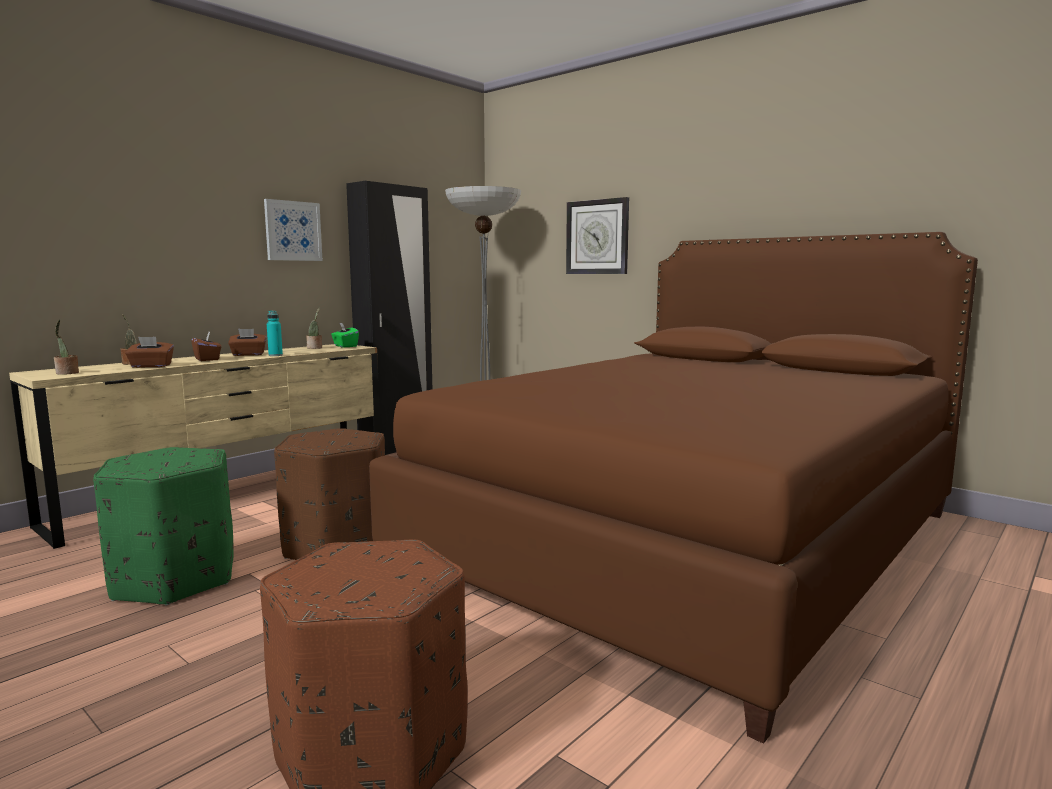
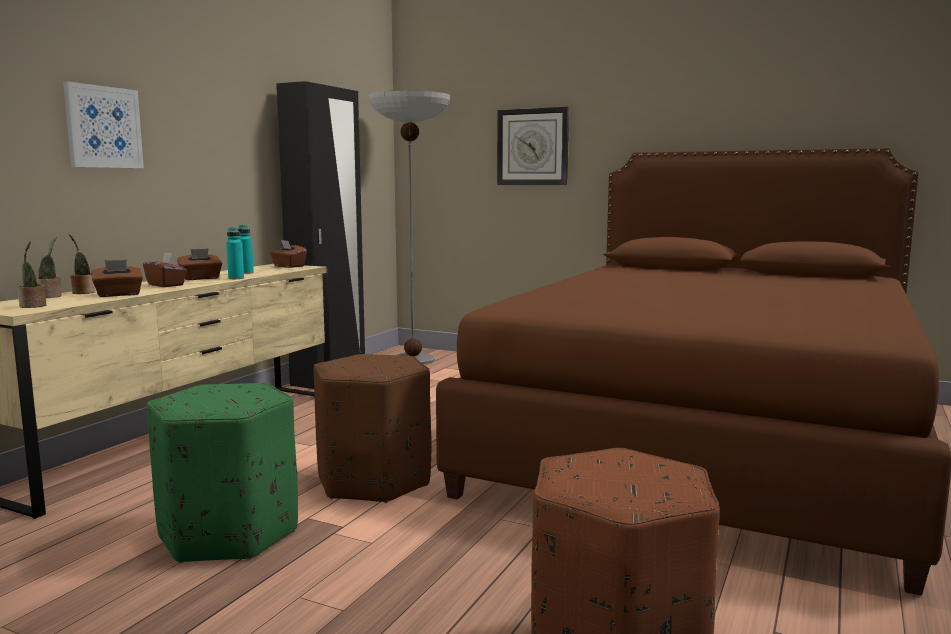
camera: 15 degrees left, 0 degrees up
(293, 231) = (227, 136): picture -> picture (103, 127)
(296, 351) = (246, 273): none -> turquoise bottle
(315, 348) = (259, 269): potted plant -> potted plant (51, 296)
(345, 346) = (288, 266): green tissue box -> brown tissue box

